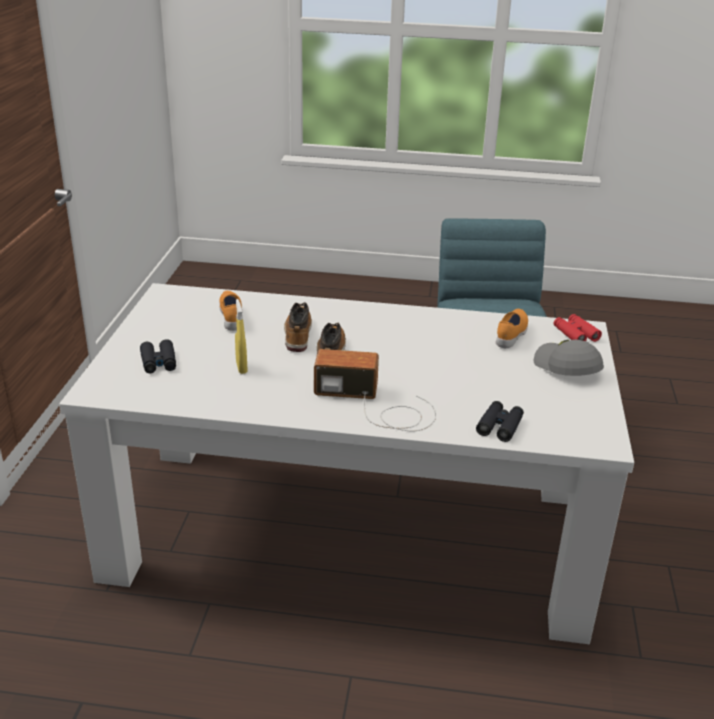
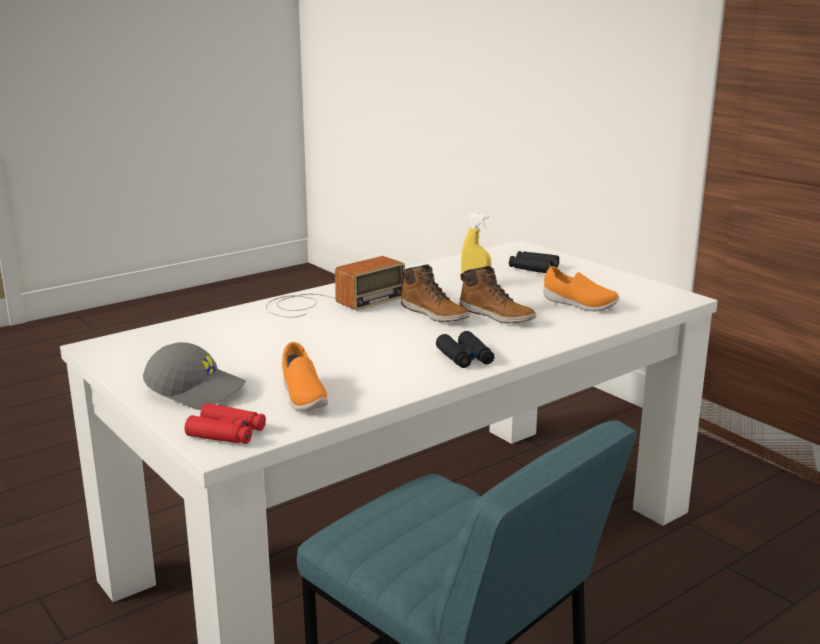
camera: 135 degrees right, 10 degrees down
(500, 426) = (207, 325): black binoculars -> black binoculars (465, 357)

